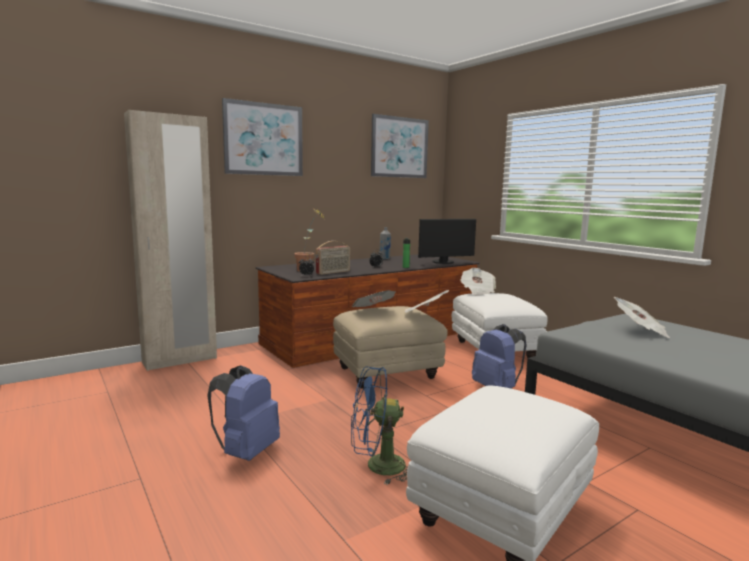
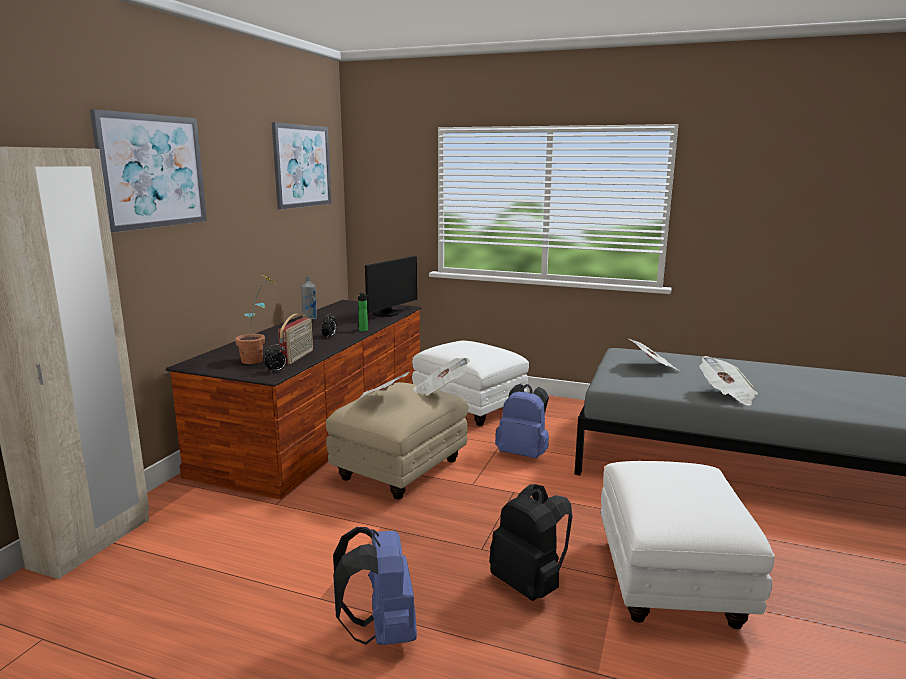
camera: 35 degrees left, 5 degrees up
(377, 467) = (530, 585): blue fan -> black backpack
(477, 291) = (441, 344): newspaper -> newspaper (727, 395)

